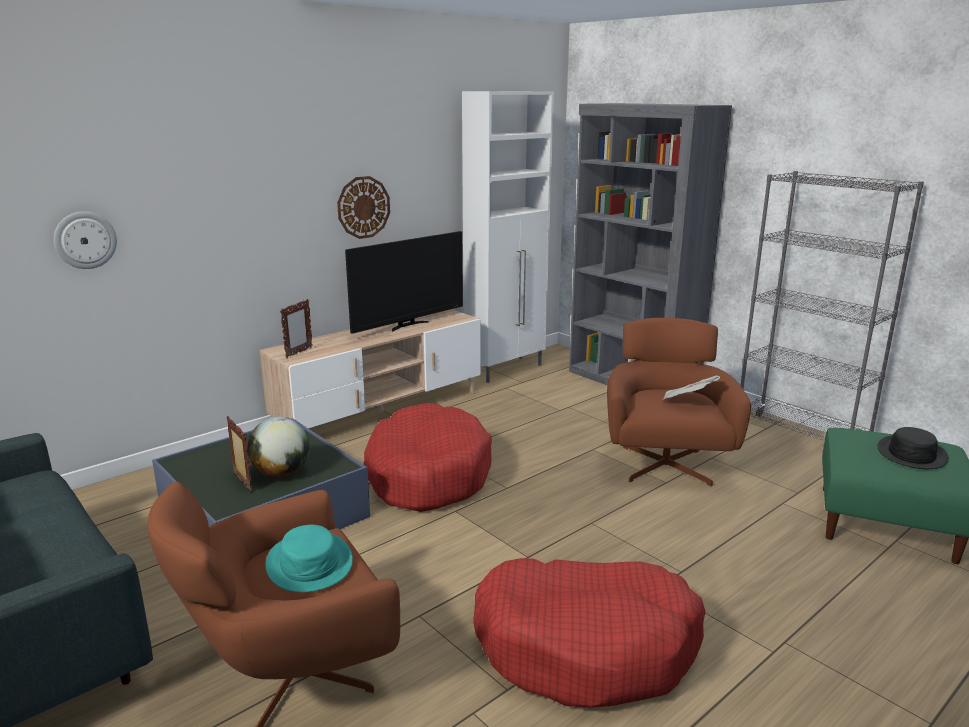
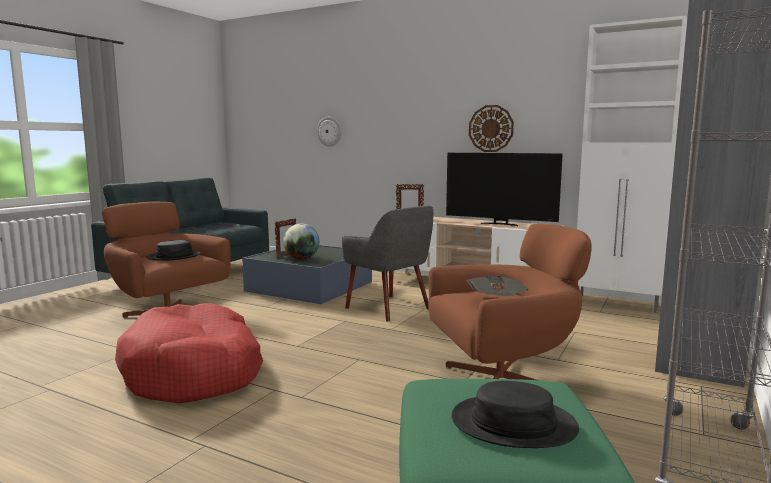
camera: 70 degrees right, 10 degrees down
(310, 563) = (174, 256): turquoise hat -> black hat
(427, 474) = (389, 308): red dog bed -> grey armchair

